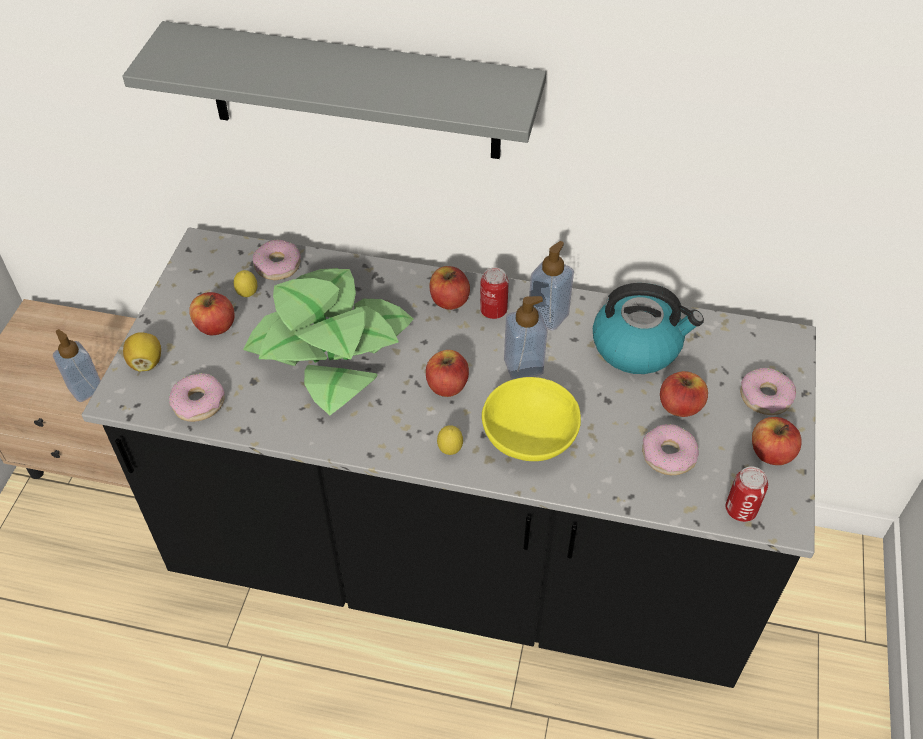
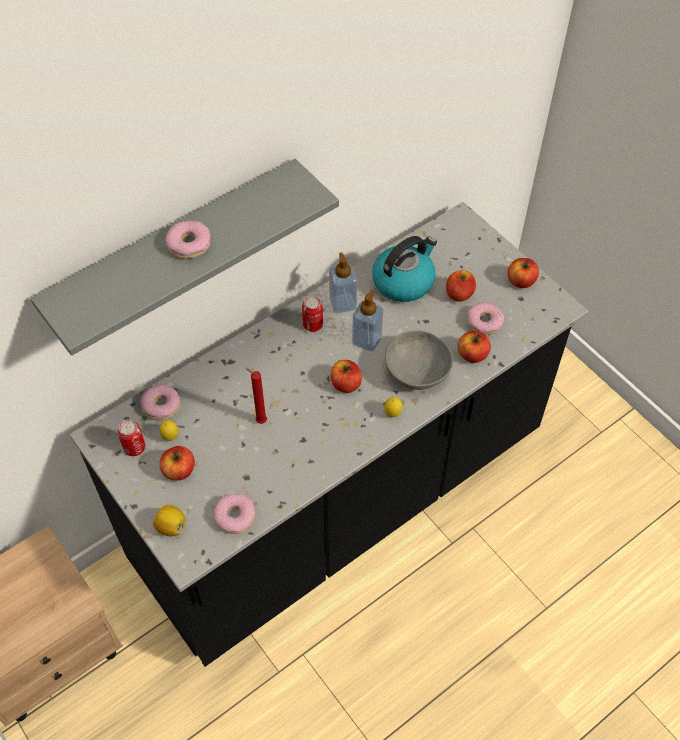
camera: 50 degrees left, 5 degrees up
(86, 389) = (59, 608): soap dispenser -> none
(331, 347) = (259, 421): potted plant -> red candle
(449, 300) = (283, 340): apple -> apple (472, 355)
(530, 437) = (417, 371): yellow bowl -> grey bowl
(740, 509) = (541, 319): can -> can (134, 448)
(765, 397) = (486, 256): donut -> donut (189, 244)

